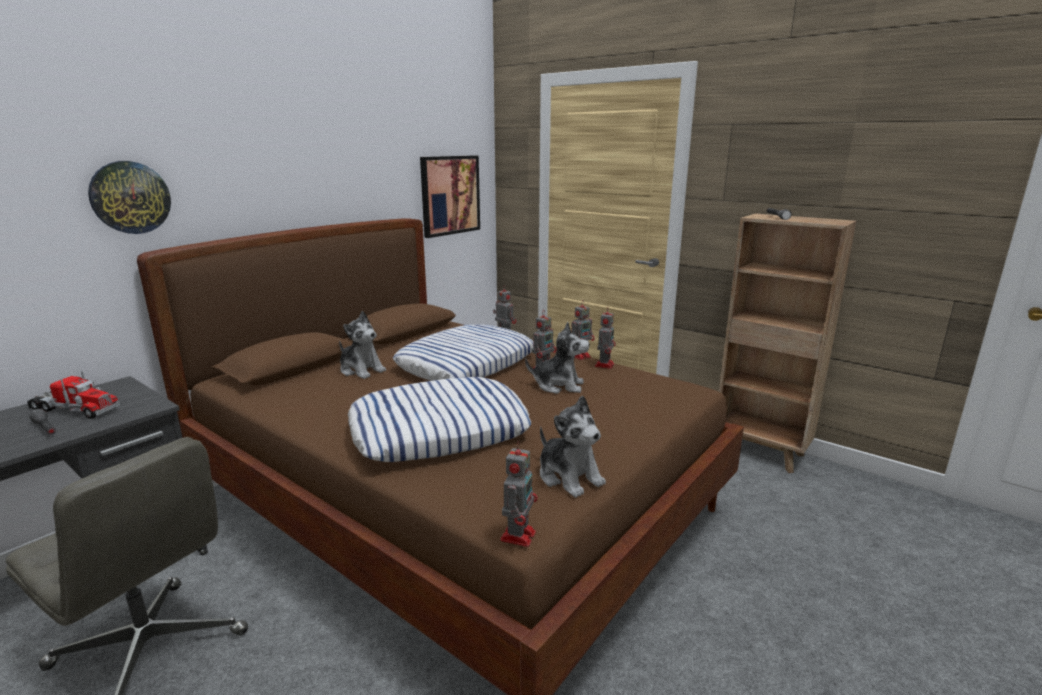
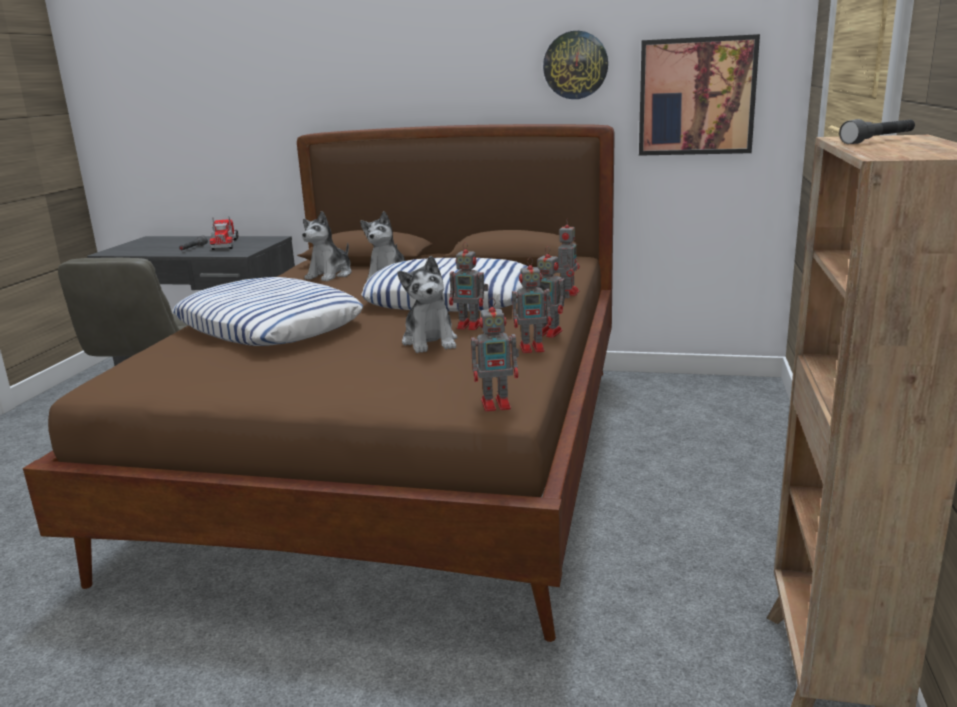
camera: 65 degrees right, 0 degrees up
(130, 197) = (307, 86): wall clock -> wall clock (575, 65)
(518, 535) = (86, 387): toy robot -> toy robot (497, 404)
(569, 476) = (195, 384): plush toy -> plush toy (330, 275)

